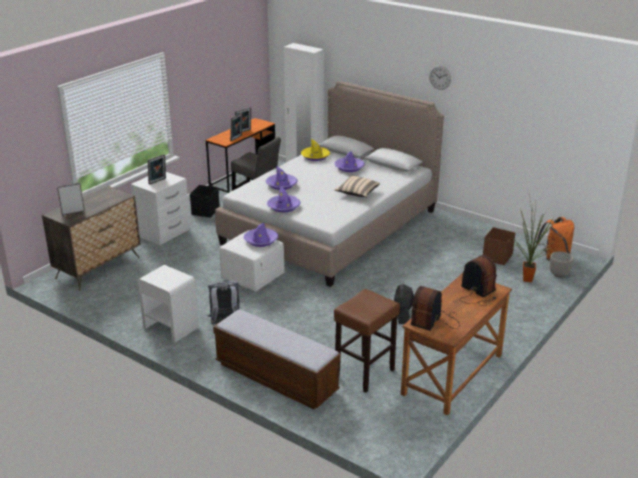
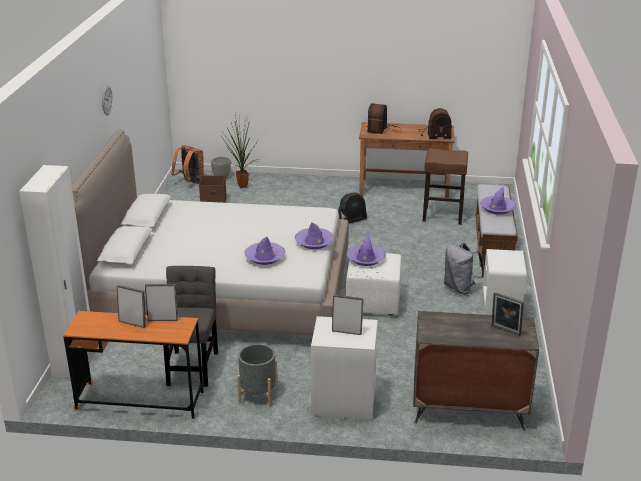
camera: 120 degrees left, 0 degrees up
(205, 211) = (258, 394): black storage box -> grey planter
(315, 156) = (159, 264): yellow hat -> none
(349, 167) = (176, 236): purple hat -> purple hat (497, 208)
(357, 193) = (242, 216): beige pillow -> none

